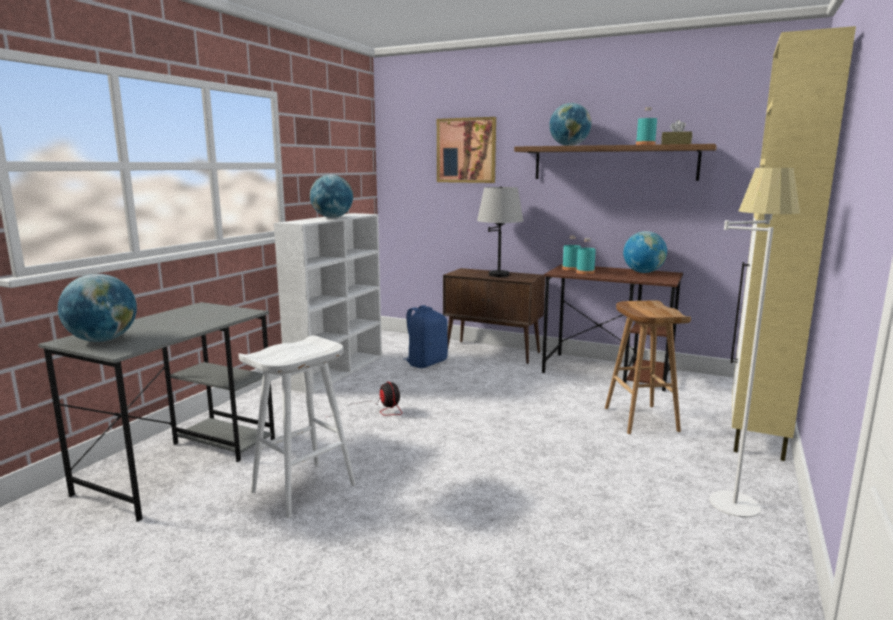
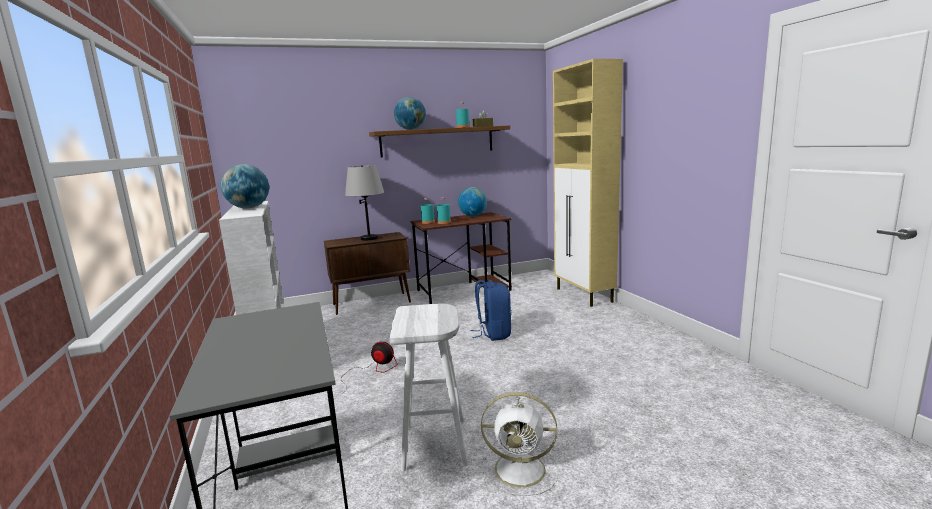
camera: 45 degrees left, 0 degrees up
(103, 340) = (249, 377): globe -> none
(311, 549) = (522, 469): none -> white fan
(426, 363) = (338, 327): blue backpack -> blue backpack (493, 334)
(466, 150) = (314, 137): picture -> none
(639, 419) = (528, 308): brown stool -> none
(732, 492) = (623, 324): white floor lamp -> none

